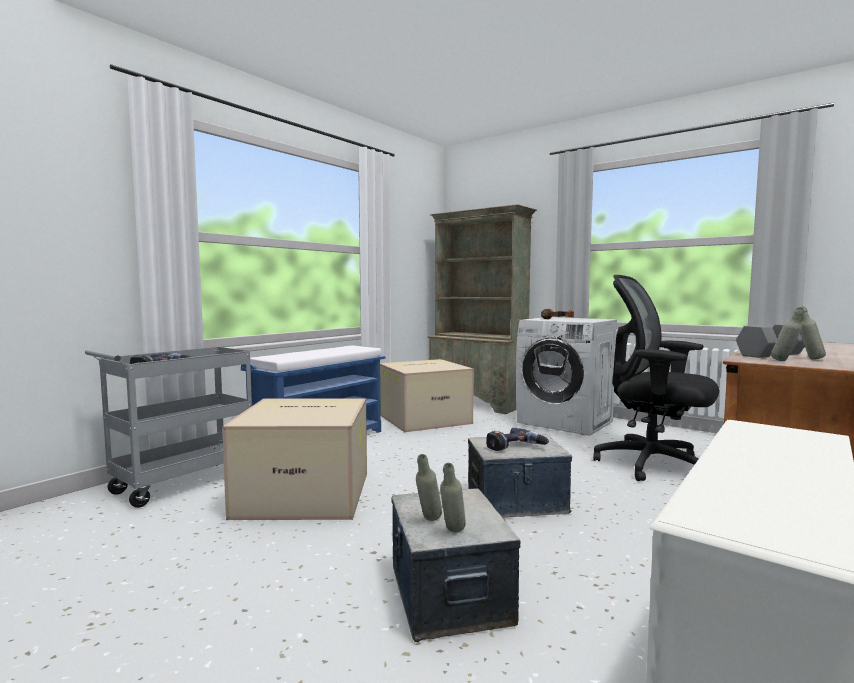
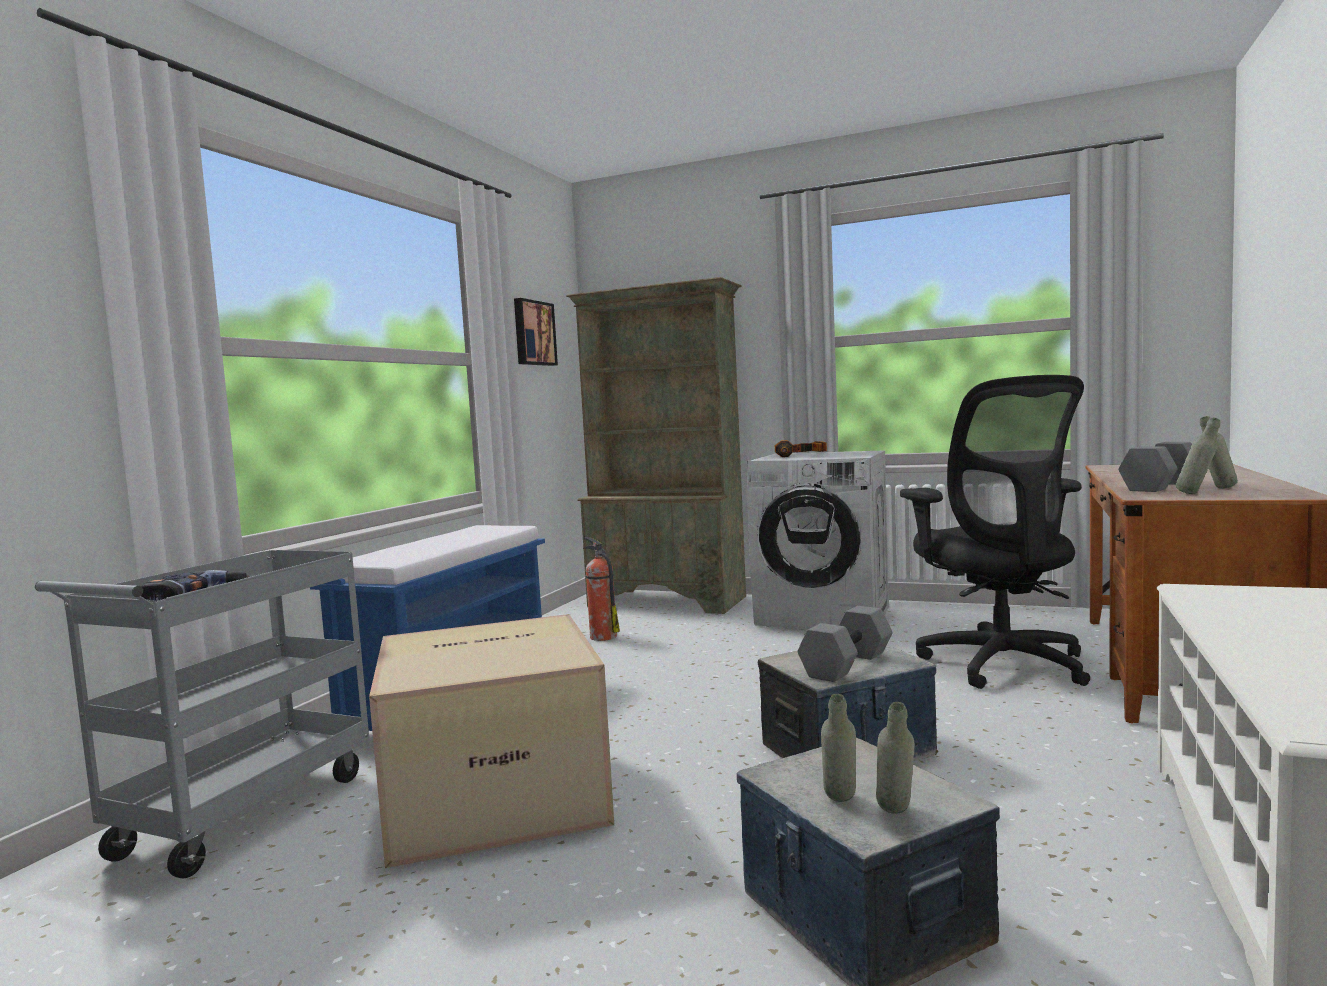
camera: 15 degrees left, 0 degrees up
(408, 236) = (533, 333): none -> picture
(425, 418) = (602, 636): cardboard box -> fire extinguisher
(516, 448) = (848, 665): power drill -> grey dumbbell
(658, 465) = (996, 662): black office chair -> black office chair turned 120 degrees counterclockwise

